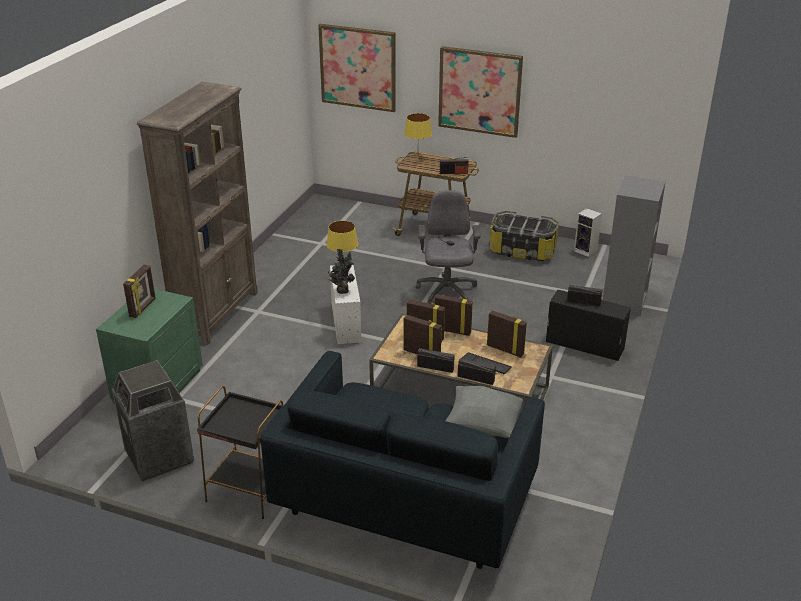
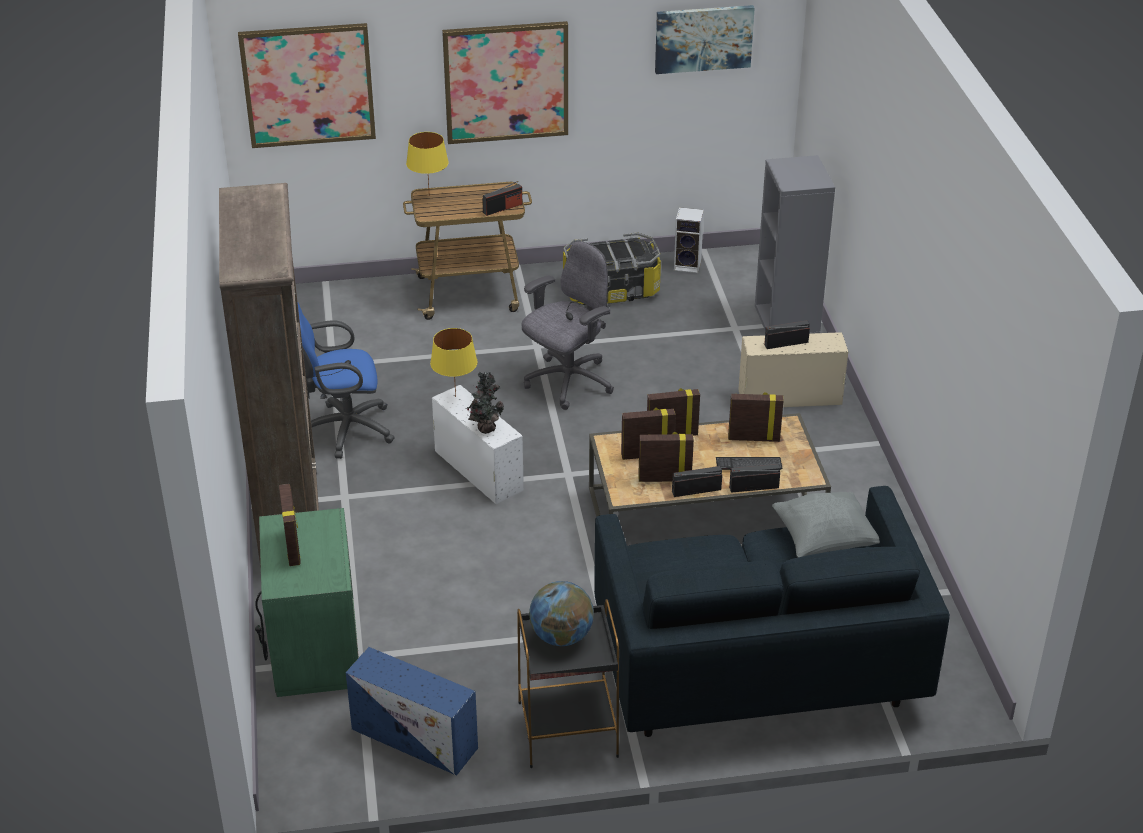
camera: 30 degrees left, 5 degrees up
(159, 457) = (416, 739): trash can -> blue storage box
(242, 415) = (561, 636): none -> globe
(292, 277) = (343, 430): none -> blue office chair
(446, 292) = (568, 382): grey office chair -> grey office chair turned 75 degrees clockwise
(583, 344) = (788, 397): black storage box -> beige storage box
(617, 87) = (703, 38): none -> picture

